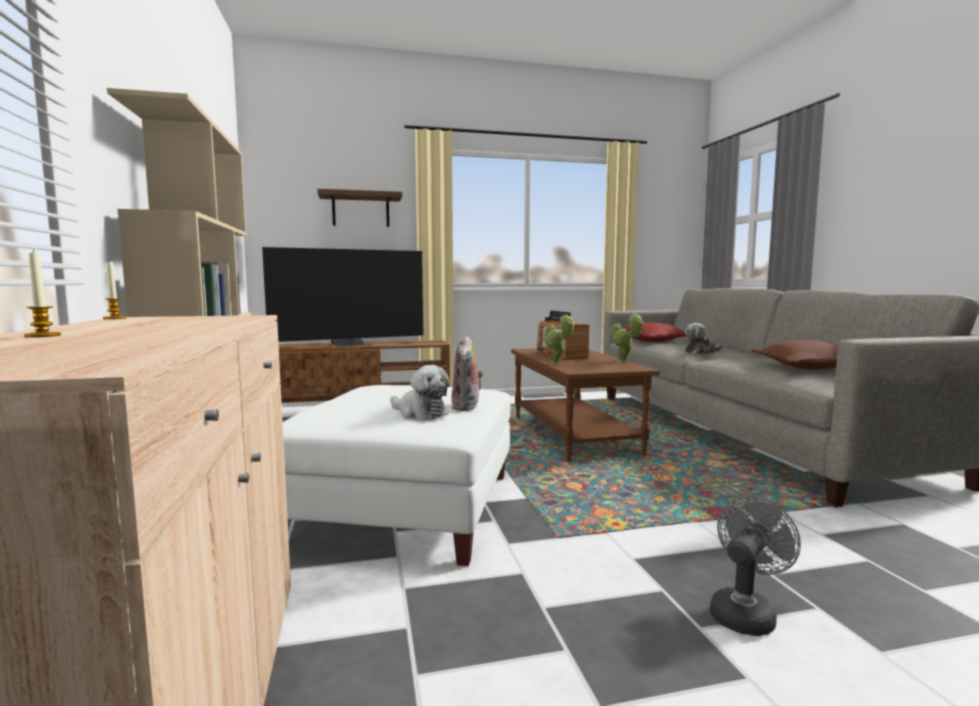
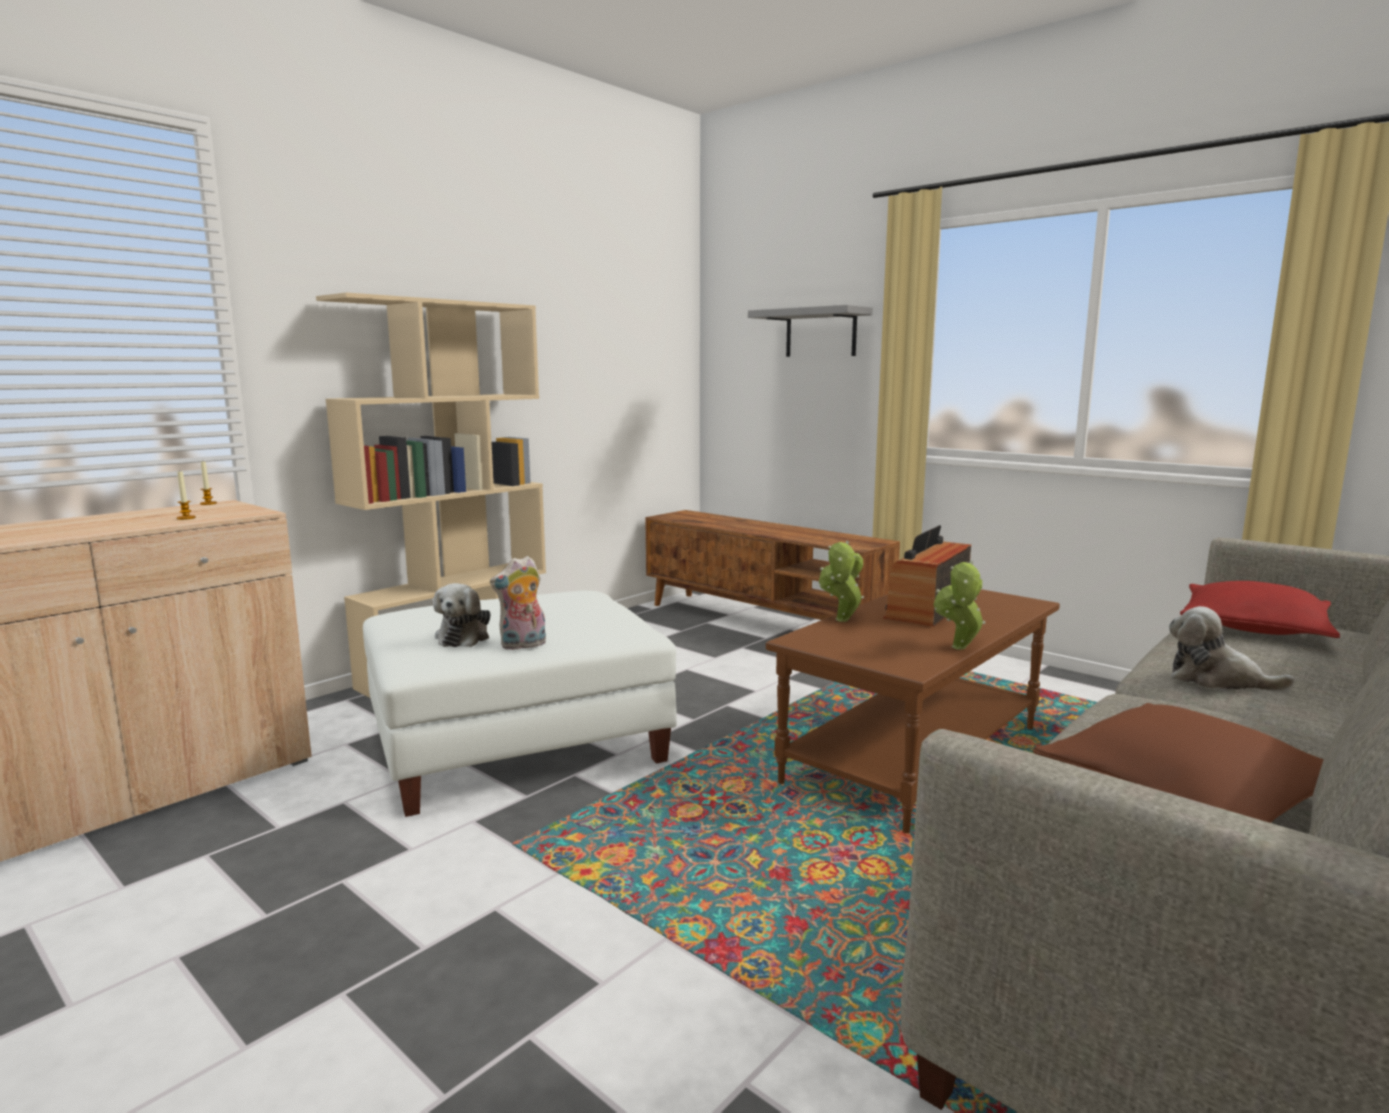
camera: 55 degrees right, 5 degrees up
(43, 336) = (41, 525): candle -> candle (186, 518)
(349, 344) = (759, 528): television -> none
(361, 210) = (821, 333): brown shelf -> grey shelf
(745, 613) = (396, 1025): grey fan -> none

